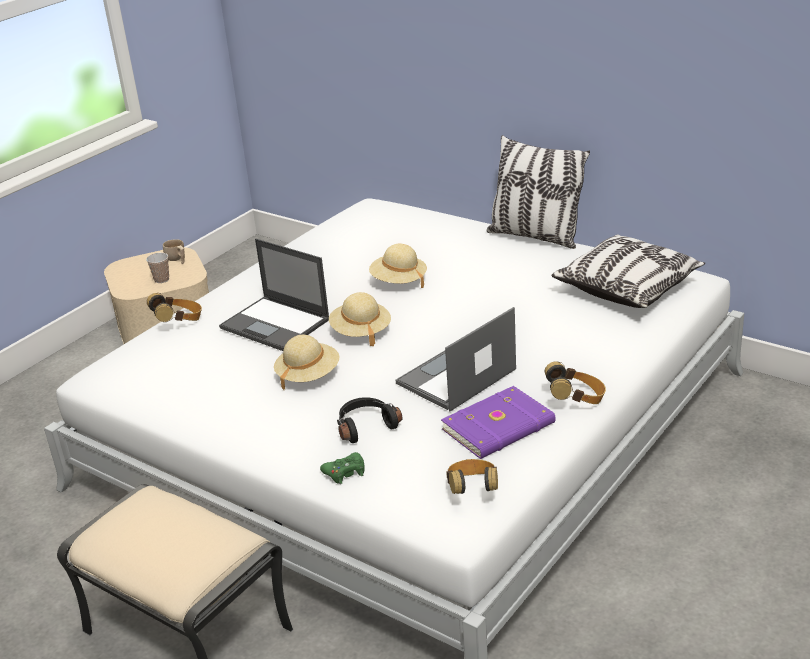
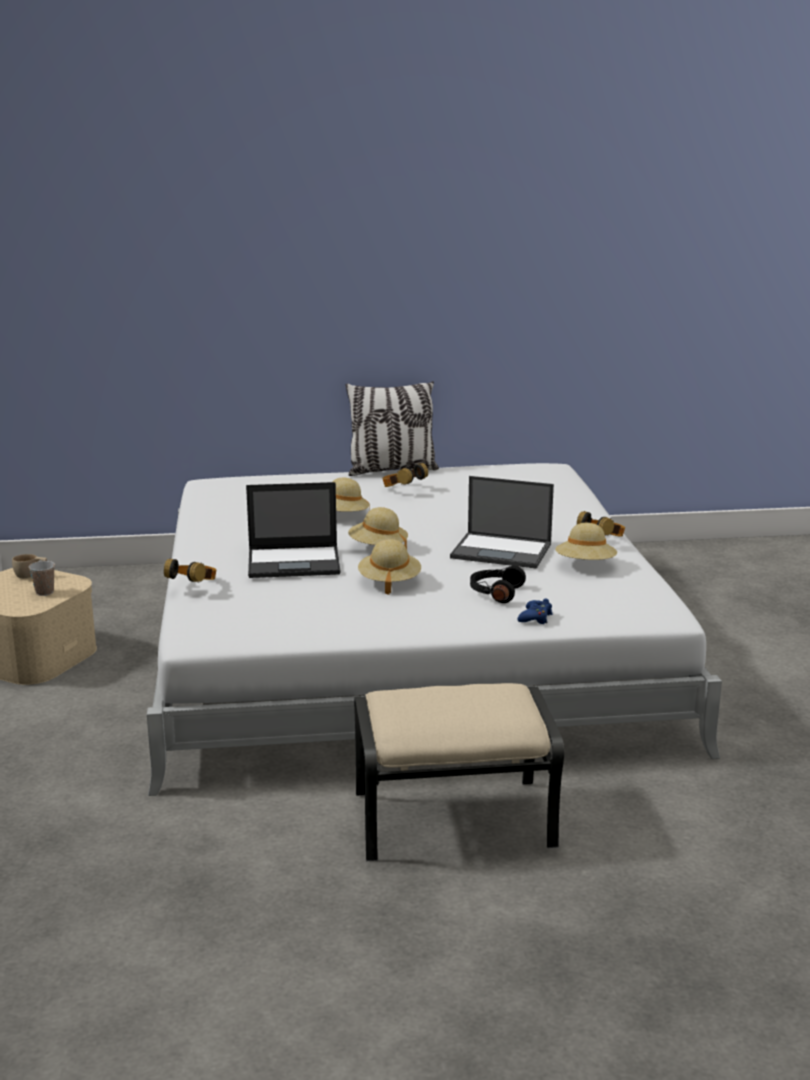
camera: 45 degrees left, 10 degrees down
(345, 472) = (535, 618): green game controller -> blue game controller
(455, 377) = (502, 551): laptop -> laptop turned 75 degrees counterclockwise
(473, 490) = (636, 597): headphones -> headphones (402, 489)
(500, 427) = (585, 565): purple book -> beige hat
(628, 288) = (521, 479): pillow -> none

